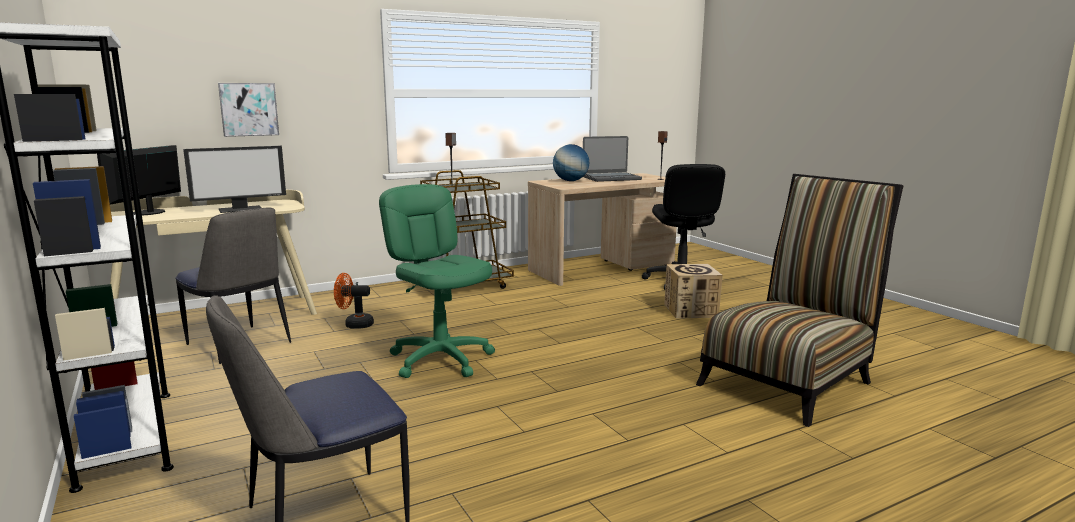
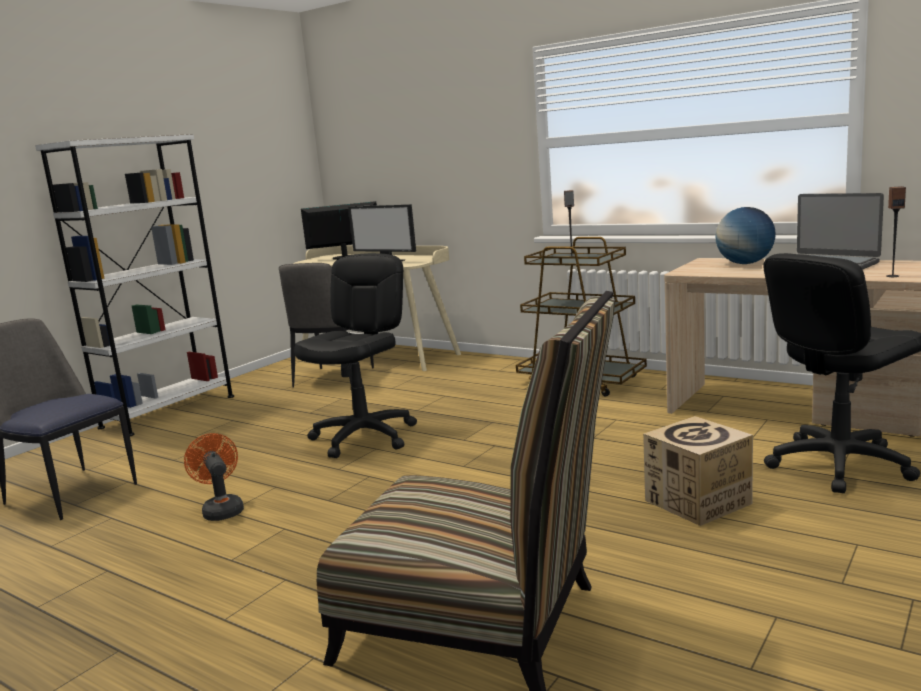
camera: 65 degrees right, 0 degrees up
(249, 109) = (424, 168): picture -> none
(354, 324) = (414, 388): orange fan -> orange fan (221, 509)
(441, 359) = (364, 437): green office chair -> black office chair

